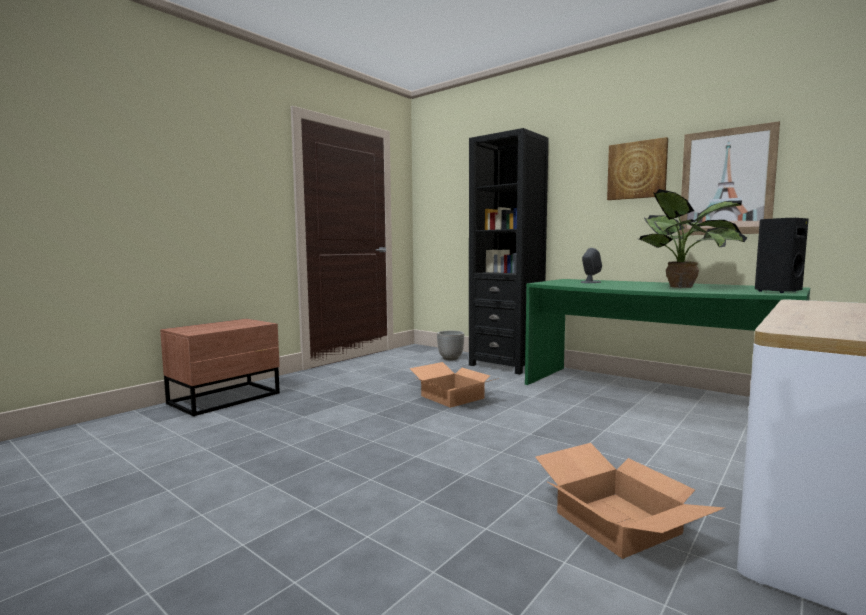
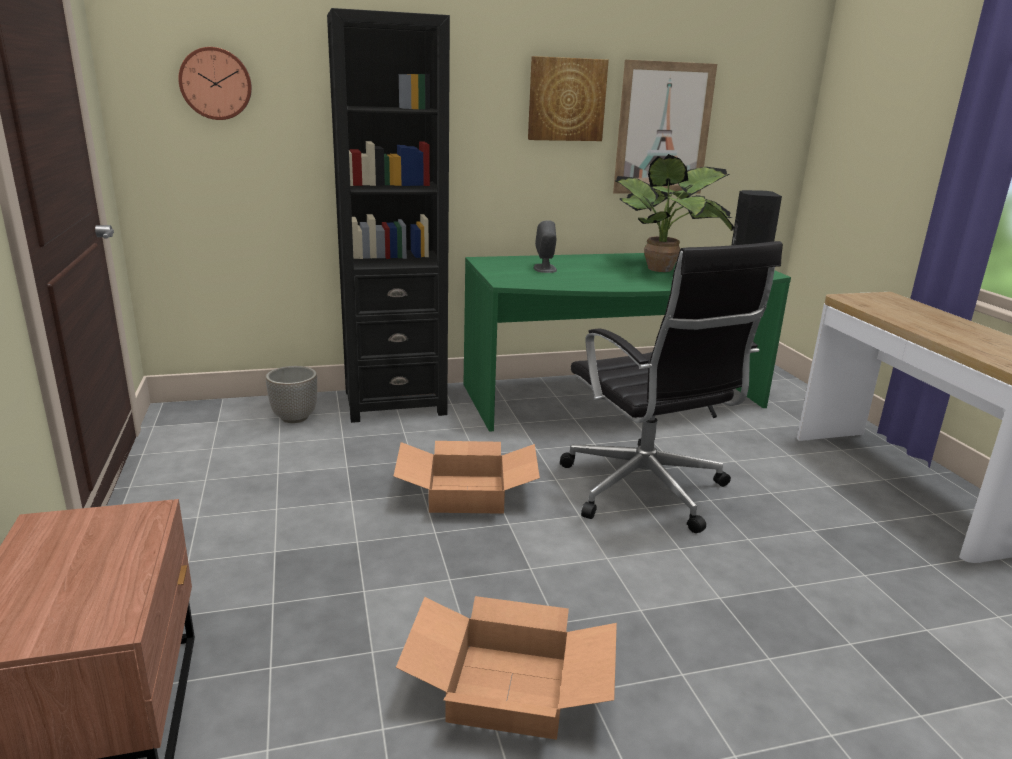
camera: 55 degrees left, 15 degrees up
(450, 187) = (216, 83): none -> wall clock
(549, 429) = (645, 491): none -> black office chair
(615, 522) = (871, 569): cardboard box -> cardboard box (506, 691)

